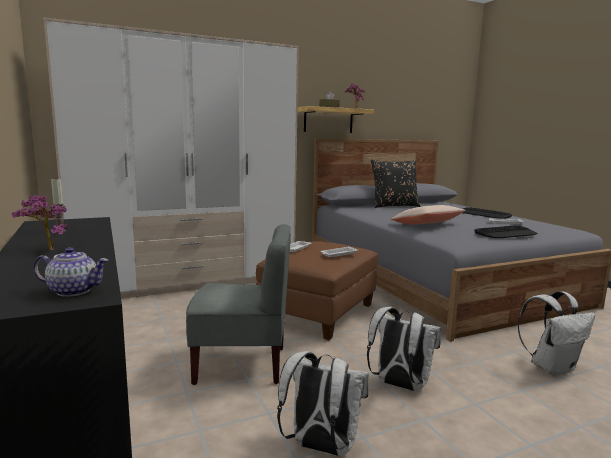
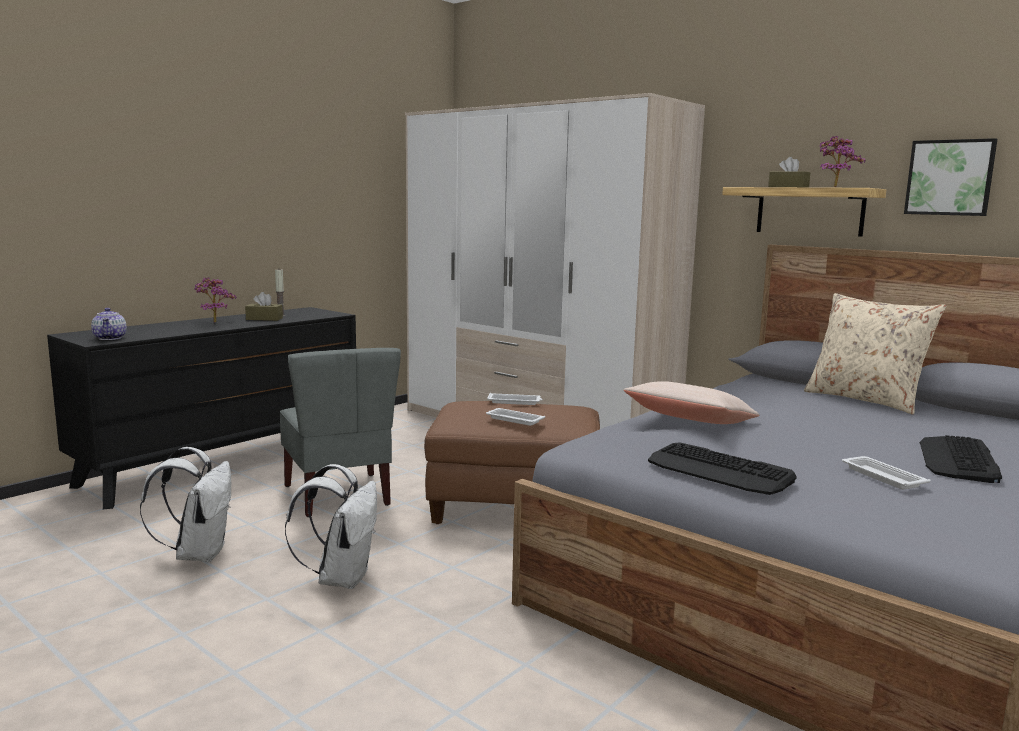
camera: 65 degrees right, 0 degrees up
(70, 236) = (264, 319): none -> brown tissue box
(381, 106) = (950, 177): none -> picture
(394, 206) = (865, 400): black pillow -> beige pillow
(552, 367) = (489, 702): white backpack -> none

